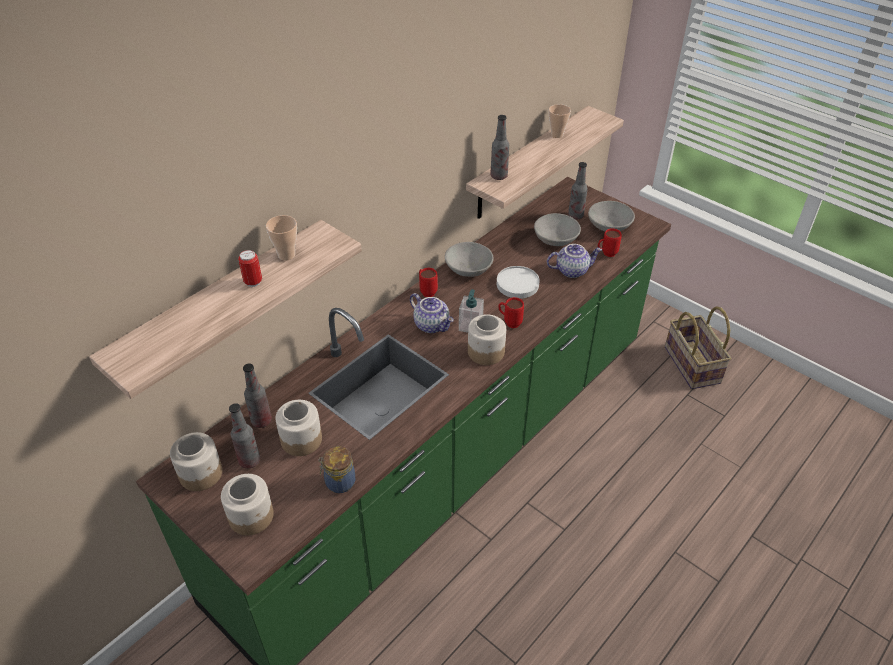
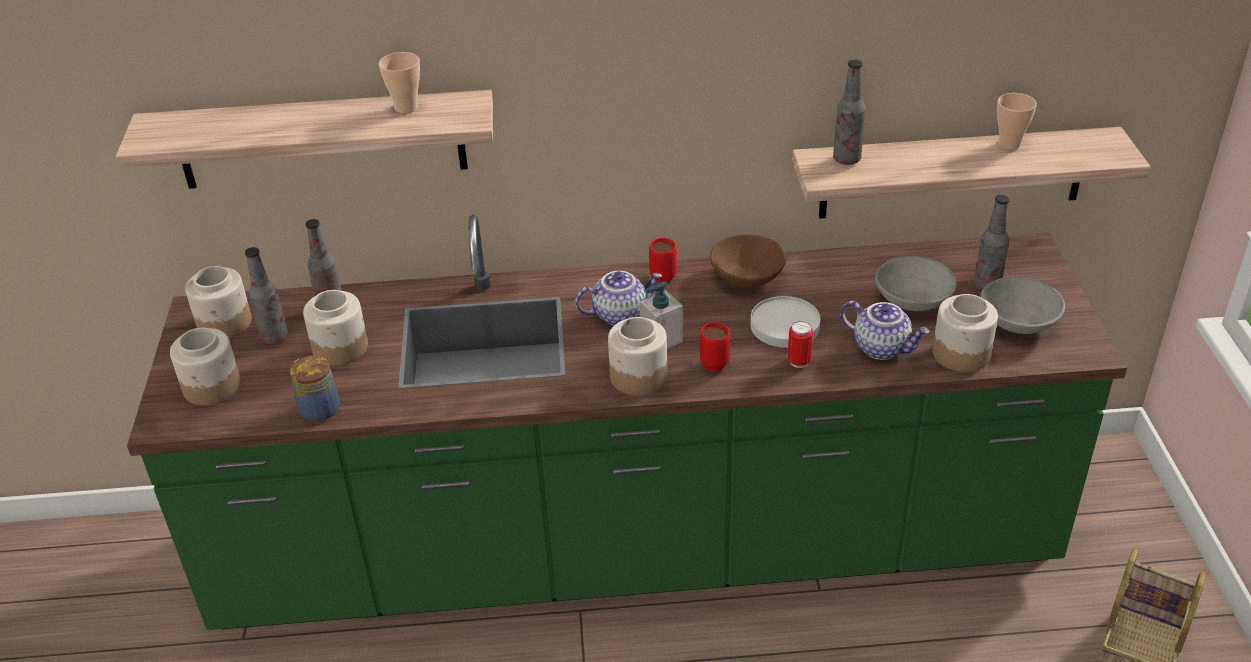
camera: 45 degrees right, 5 degrees down
(253, 282) = (340, 117): can -> can (799, 362)
(432, 325) = (619, 314): teapot -> teapot turned 105 degrees counterclockwise
(468, 270) = (746, 277): grey bowl -> brown bowl
(606, 254) = (961, 353): red mug -> jar

